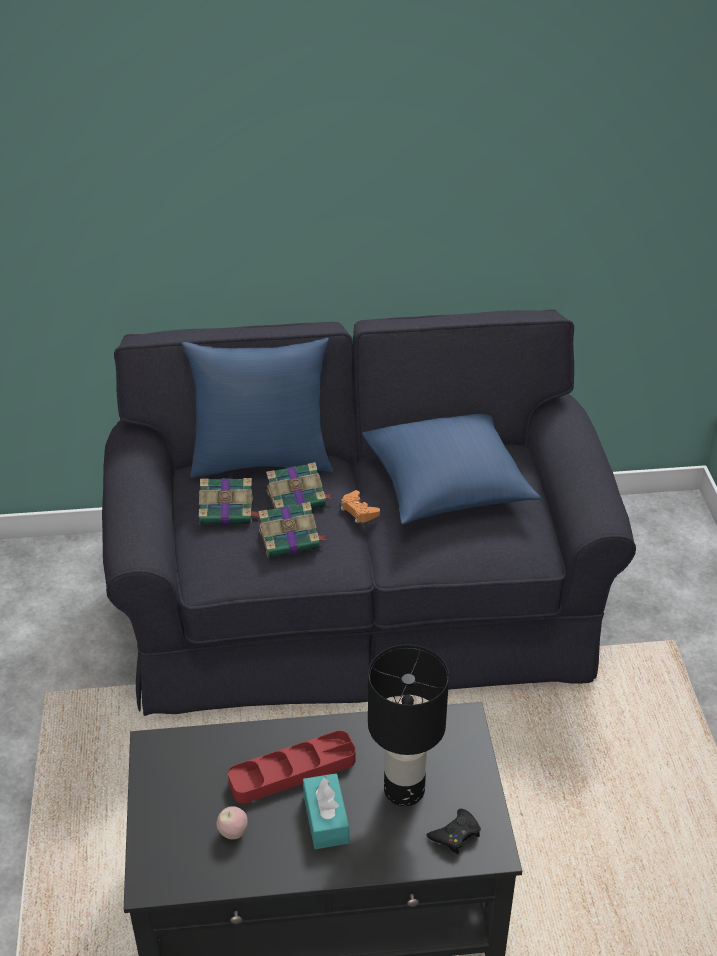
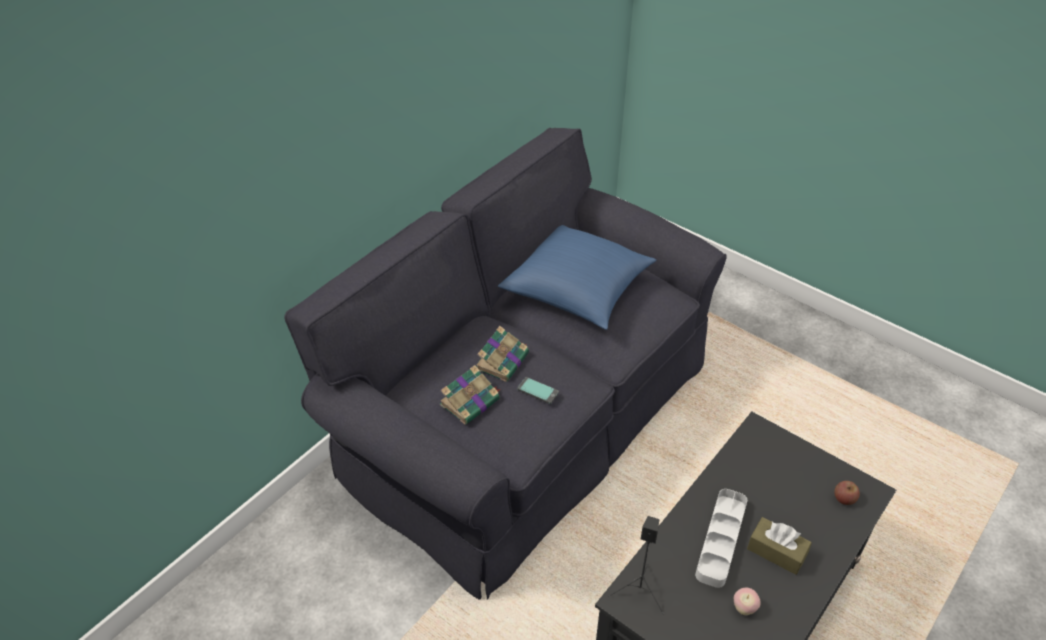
camera: 45 degrees left, 5 degrees up
(174, 751) = (640, 591): none -> black speaker
(261, 460) = (438, 351): blue pillow -> none
(290, 539) = (538, 391): book -> phone
(292, 771) = (720, 540): red tray -> grey tray
(326, 819) = (776, 551): turquoise tissue box -> brown tissue box
(358, 511) = (549, 342): orange game controller -> none
(405, 790) = (788, 496): black table lamp -> none
(455, 834) = (844, 498): black game controller -> apple

